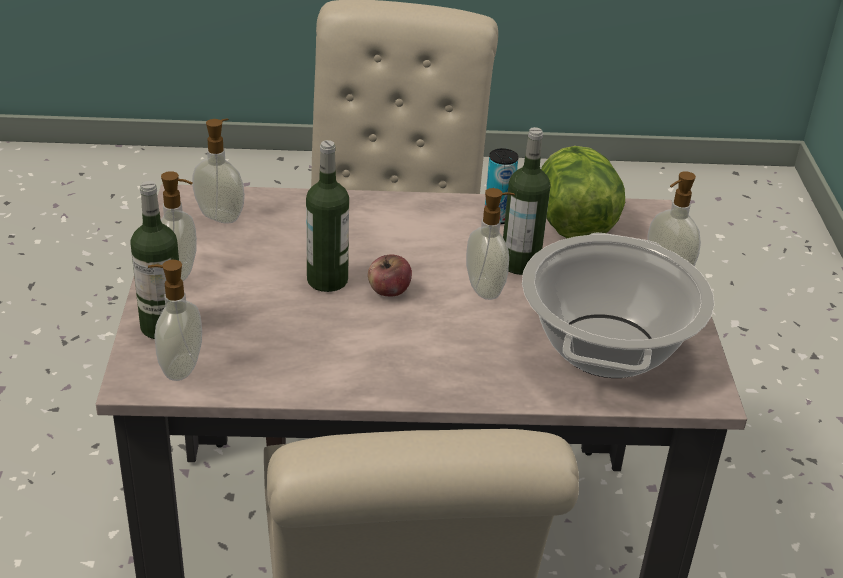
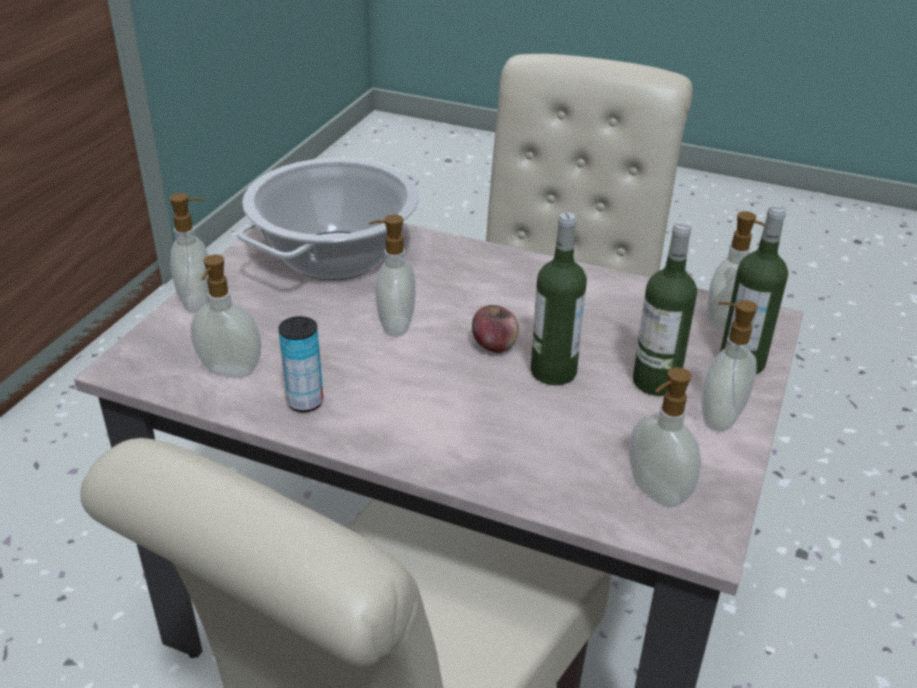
camera: 155 degrees left, 0 degrees up
(520, 264) = (335, 342): bottle -> bottle (656, 382)
(572, 225) = (229, 371): lettuce -> soap dispenser

